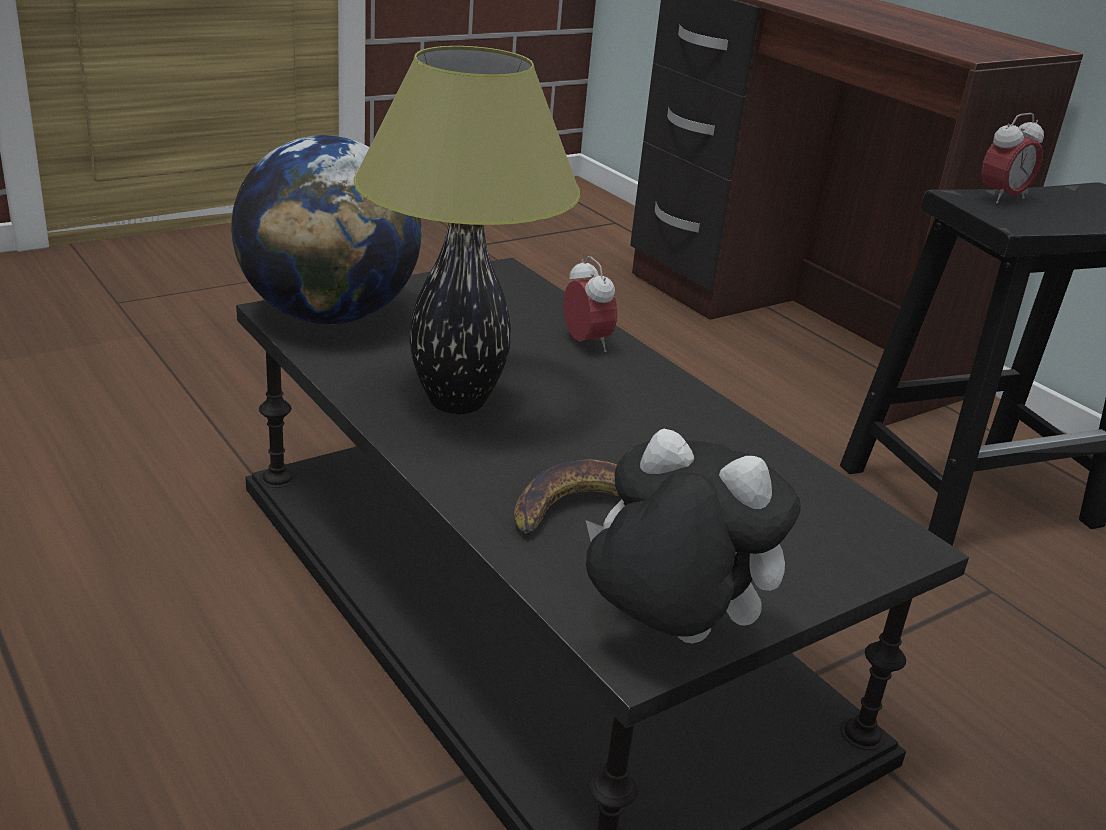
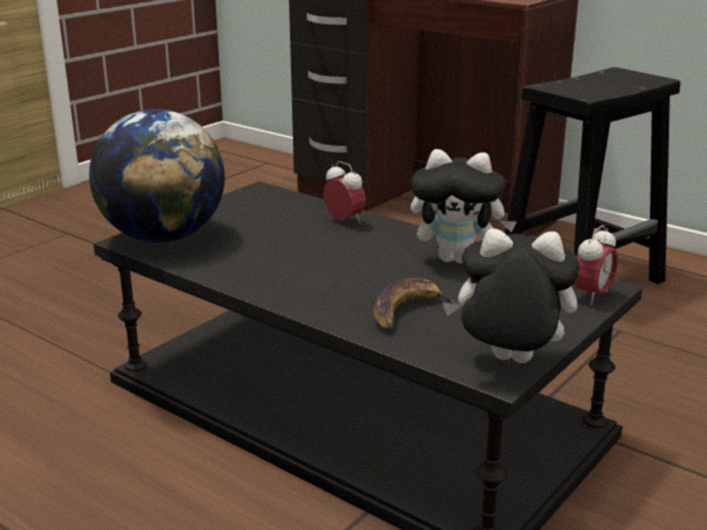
camera: 15 degrees left, 5 degrees down
(455, 402) = (287, 270): table lamp -> none
(708, 440) = (458, 259): none -> plush toy
(1002, 198) = (568, 83): alarm clock -> alarm clock (592, 296)

